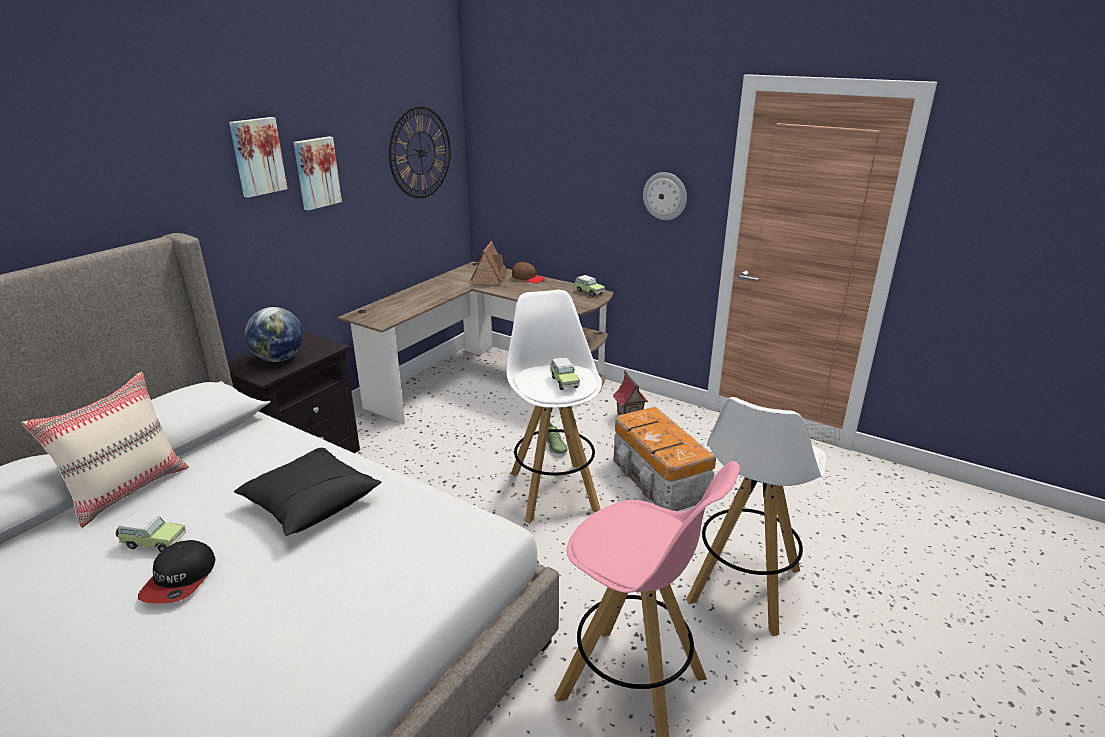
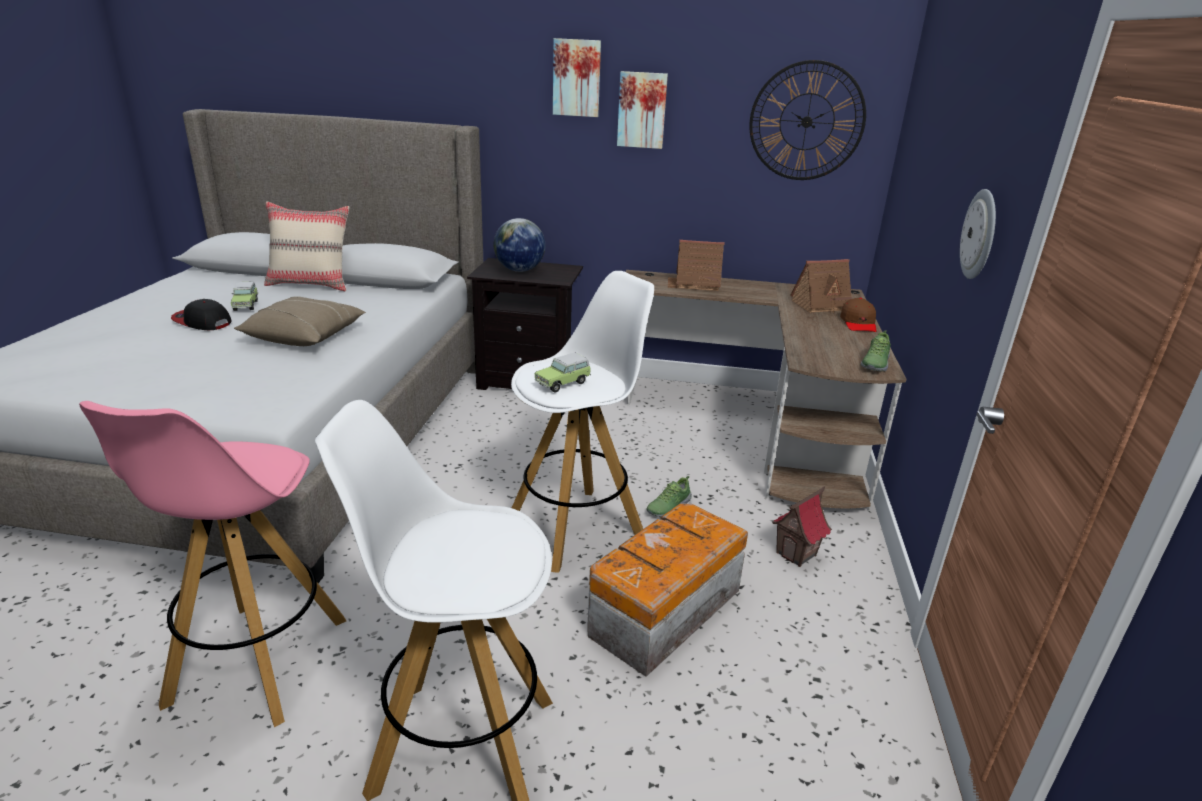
camera: 65 degrees right, 0 degrees up
(180, 580) = (202, 322): cap -> cap turned 45 degrees clockwise
(310, 503) = (305, 336): black pillow -> beige pillow
(404, 302) = (694, 284): none -> toy house
(588, 292) = (874, 363): toy car -> shoe

